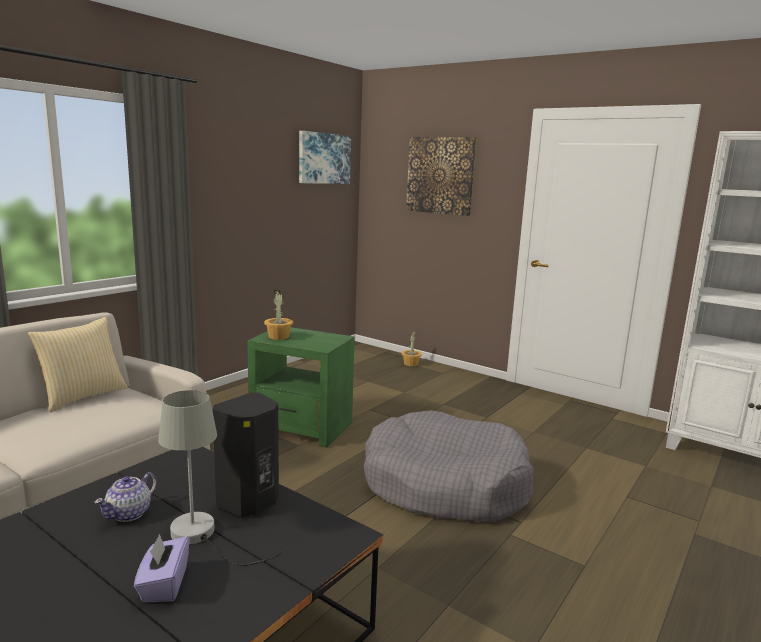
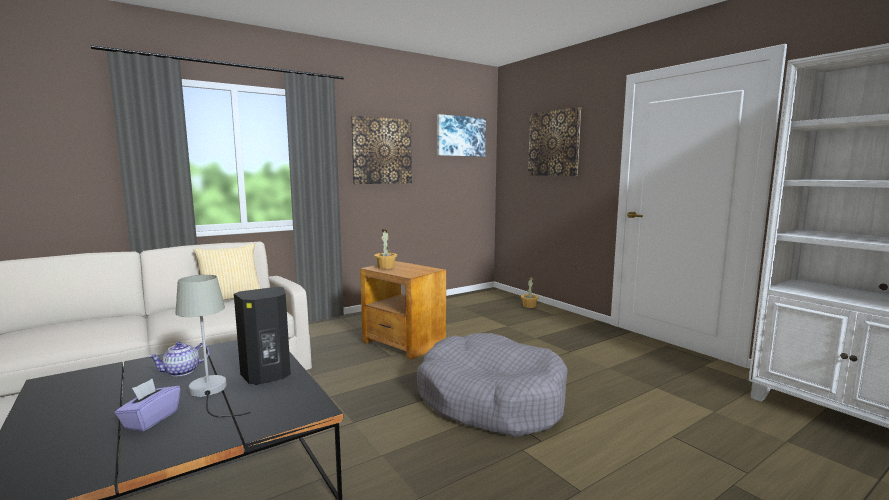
camera: 20 degrees right, 5 degrees down
(237, 179) = (381, 151): none -> picture
(302, 427) = (404, 343): green side table -> brown side table

